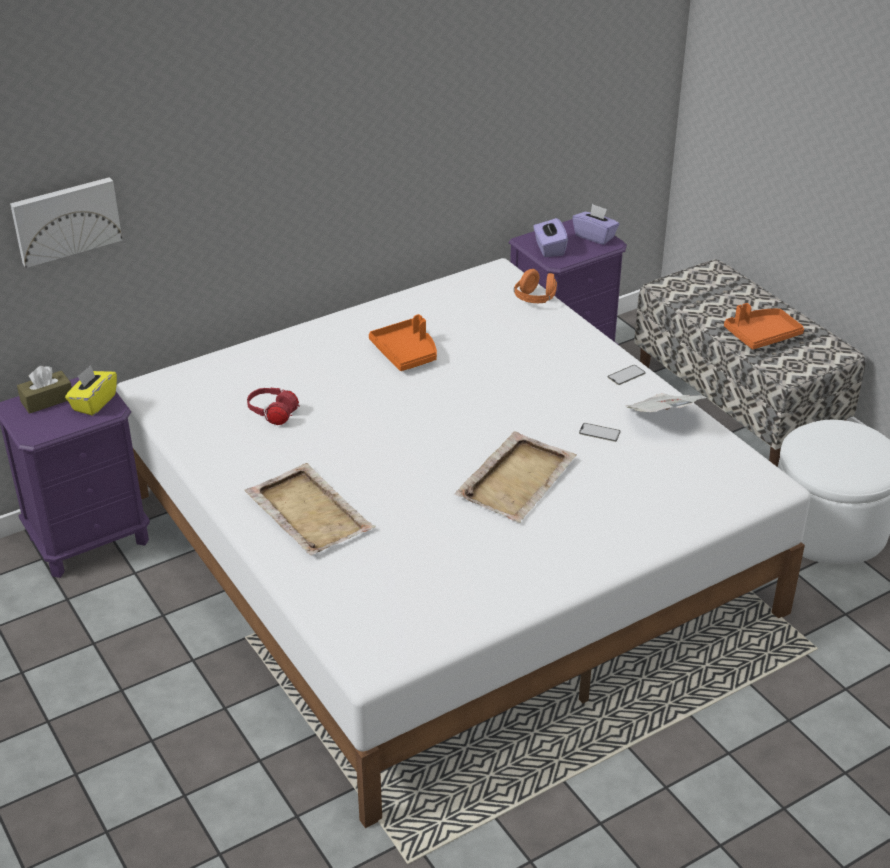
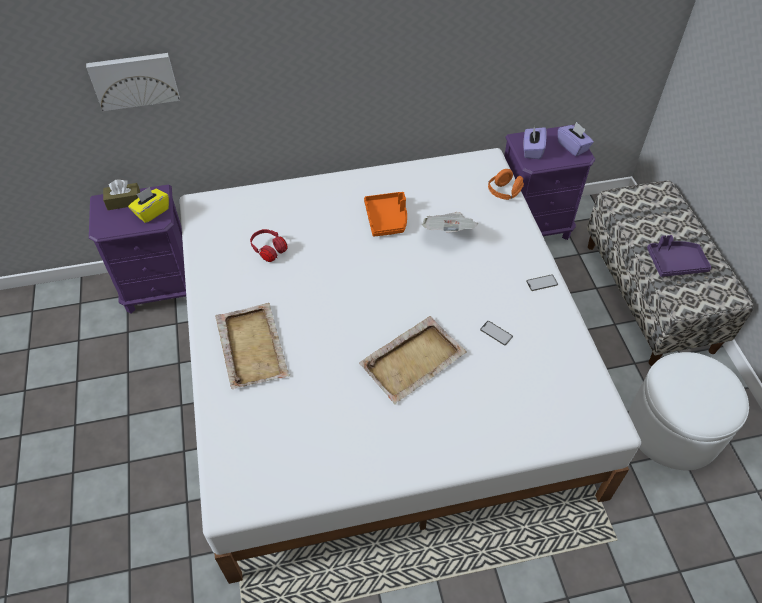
camera: 20 degrees right, 15 degrees up
(663, 419) = (552, 334): newspaper -> newspaper (449, 232)
(761, 335) = (675, 263): orange tray -> purple tray

